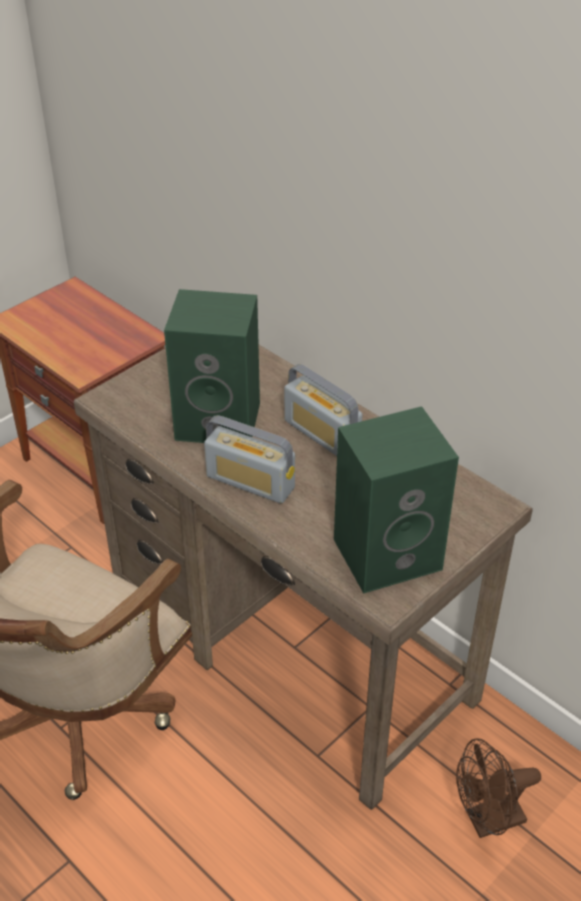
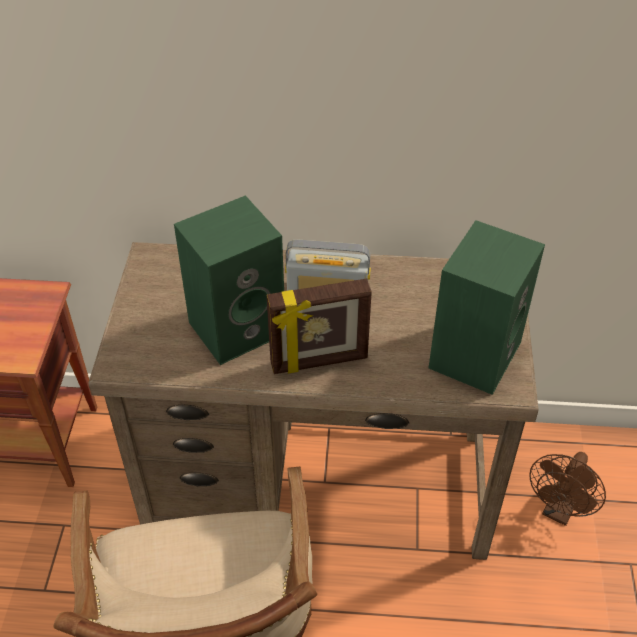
camera: 40 degrees left, 5 degrees up
(250, 482) = (319, 362): radio -> picture frame

